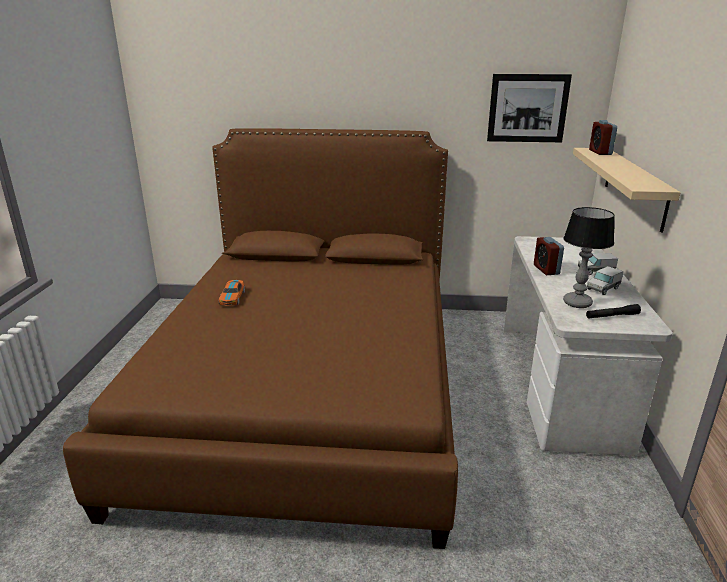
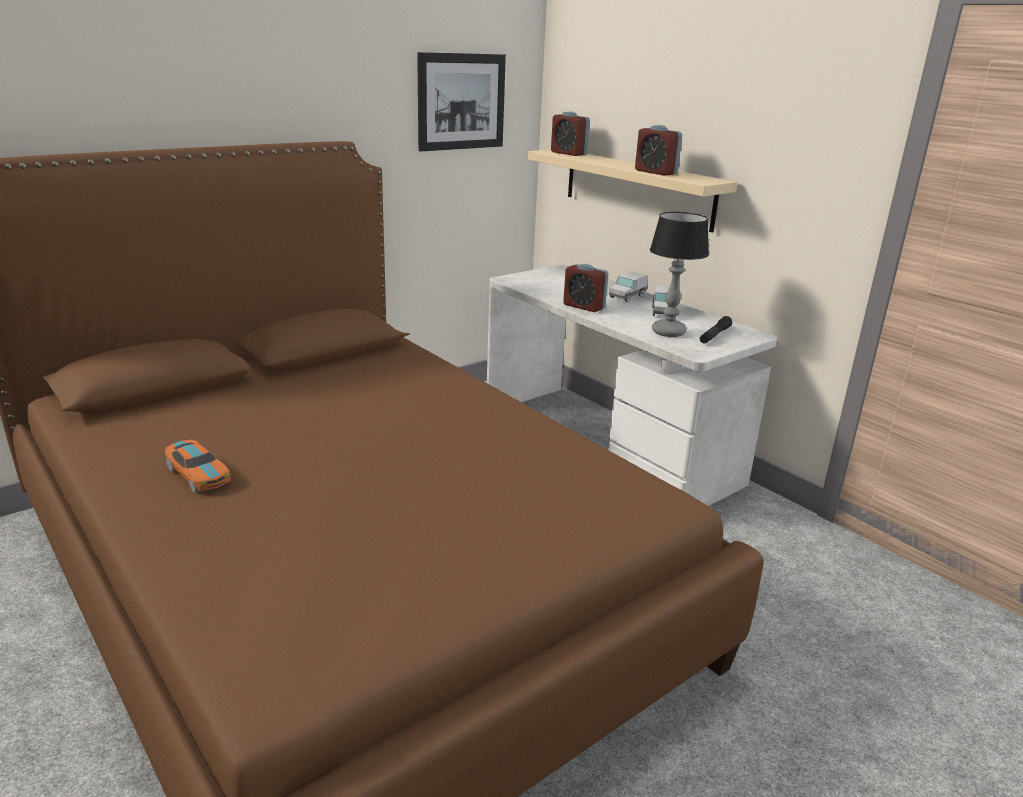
camera: 45 degrees left, 0 degrees up
(625, 175) = (655, 172): none -> alarm clock

